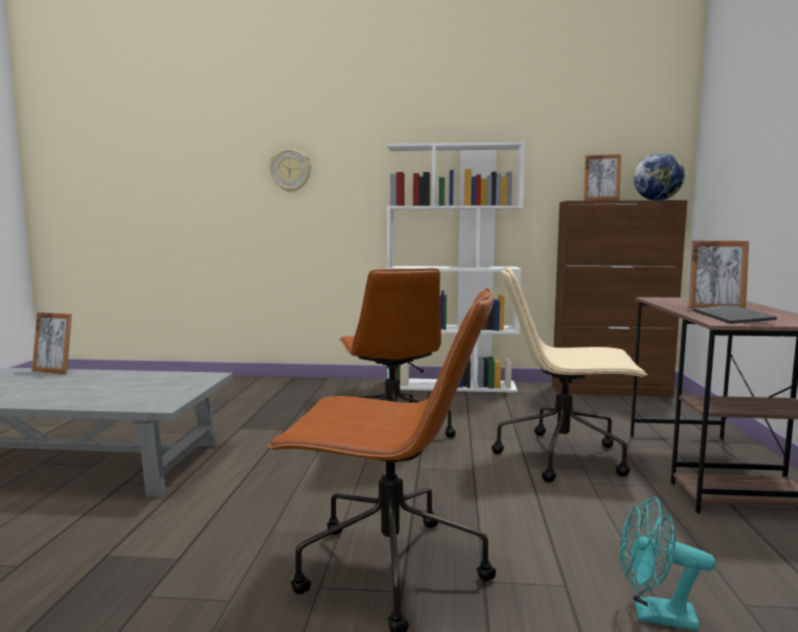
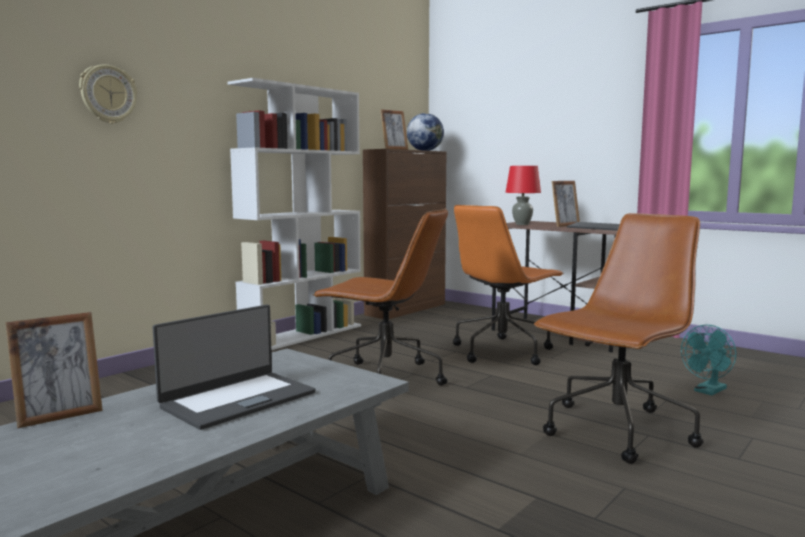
camera: 55 degrees left, 0 degrees up
(99, 388) = (237, 399): none -> laptop
(564, 457) = (502, 351): beige office chair -> orange office chair
(671, 300) = (522, 224): none -> red table lamp

